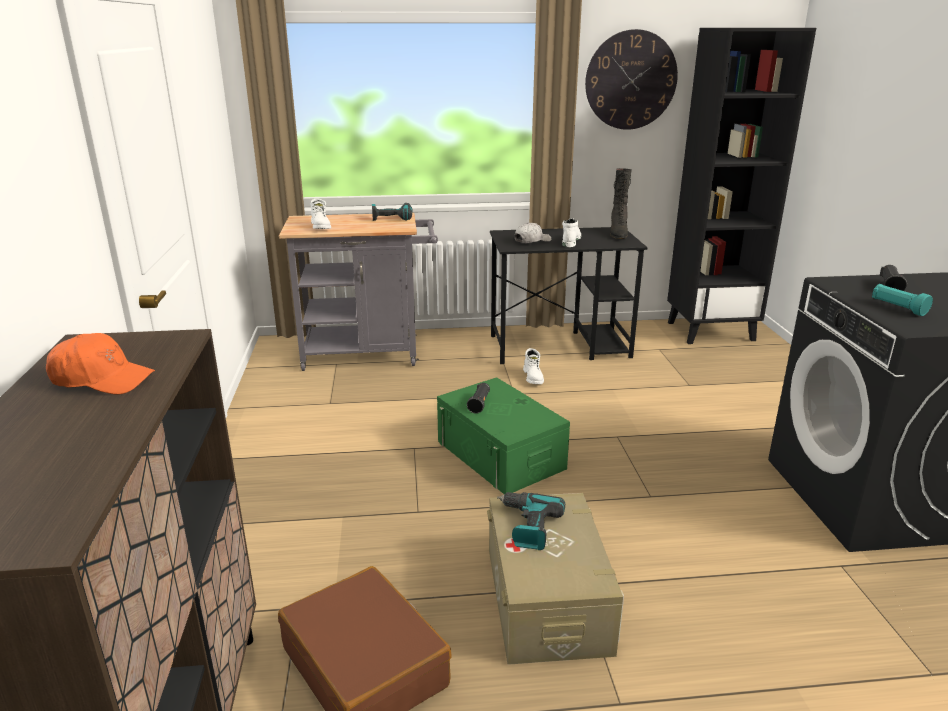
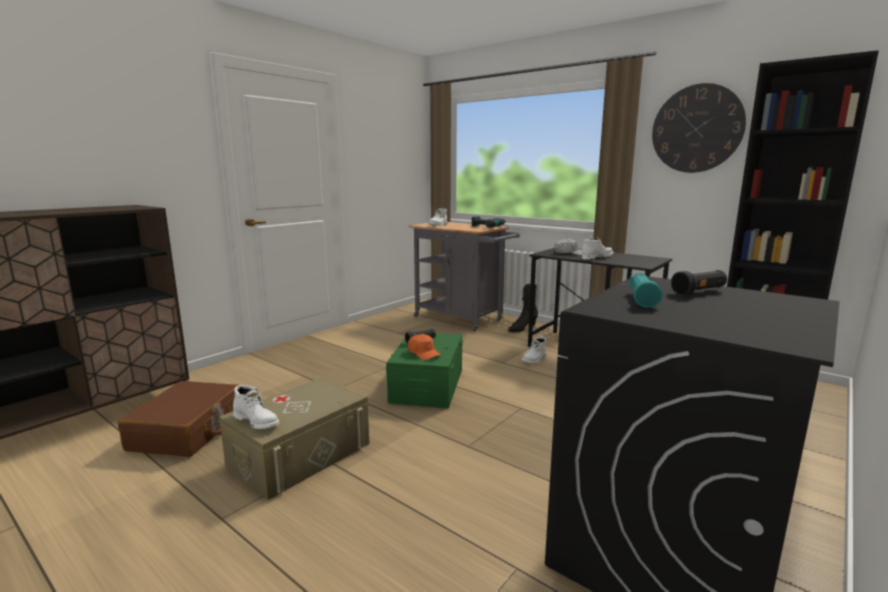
camera: 45 degrees right, 10 degrees down
(102, 379) = (87, 209): orange cap -> orange cap (423, 353)
(527, 526) = (304, 395): power drill -> none
(560, 581) = (257, 421): none -> white boot
(618, 233) = (652, 260): black boot -> black boot (522, 329)

